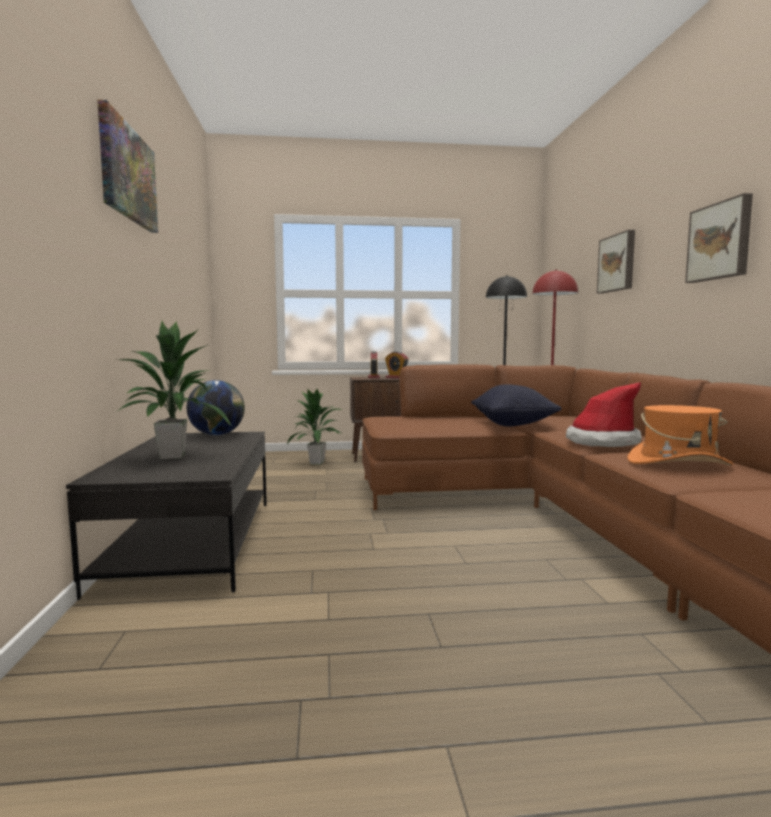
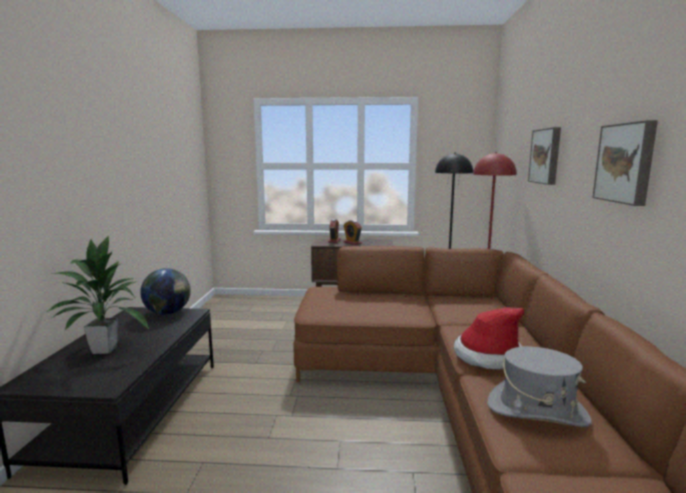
camera: 10 degrees right, 5 degrees up
(127, 174) = (73, 105): picture -> none
(317, 463) = (283, 313): potted plant -> none
(513, 425) = (428, 311): black pillow -> none
(678, 463) = (537, 411): orange hat -> grey hat

